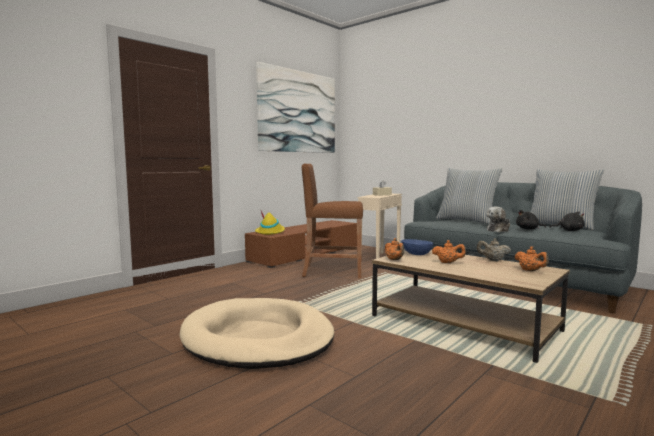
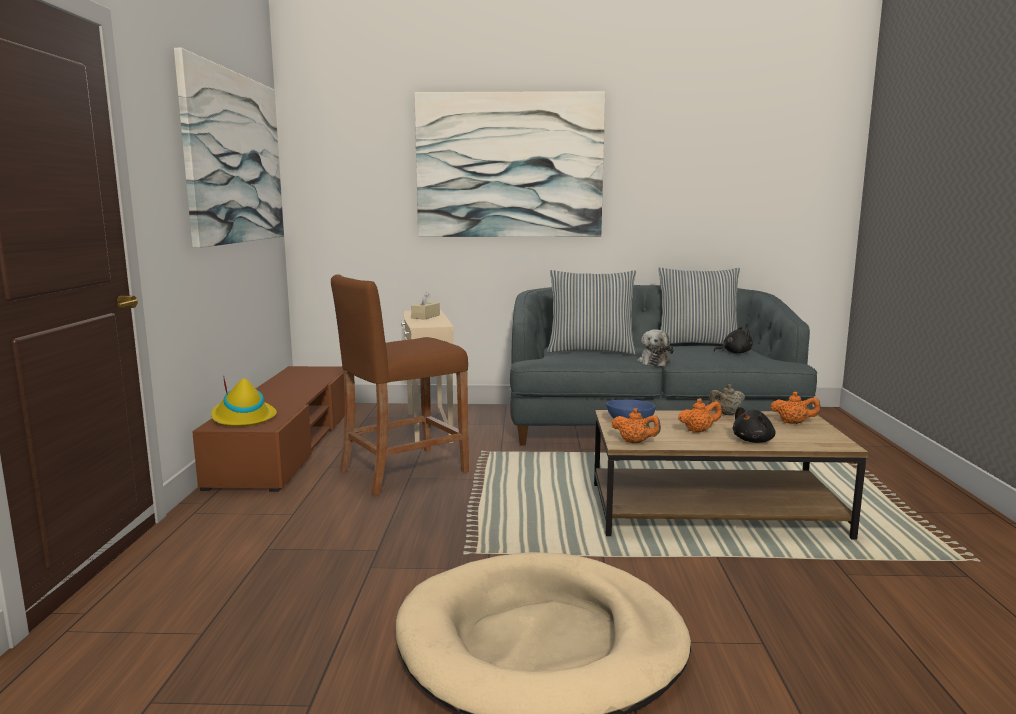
camera: 40 degrees left, 5 degrees up
(449, 107) = (509, 166): none -> picture
(528, 229) = (692, 356): black plush toy -> black plush toy (754, 441)

